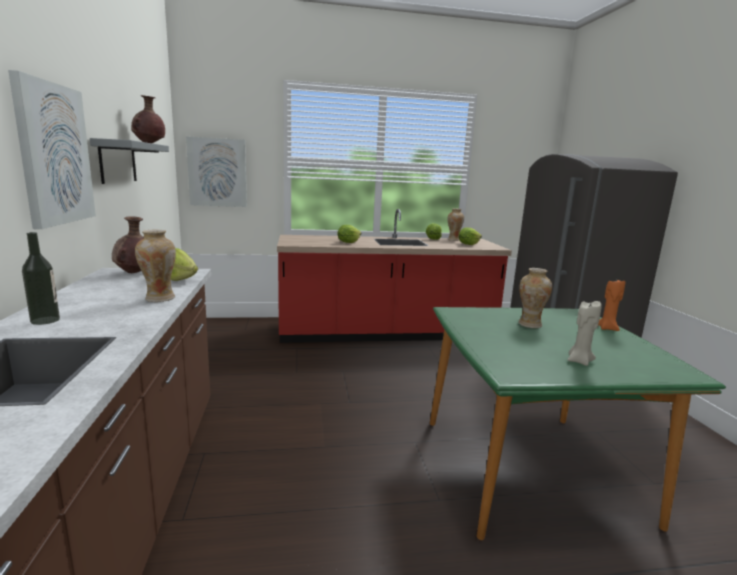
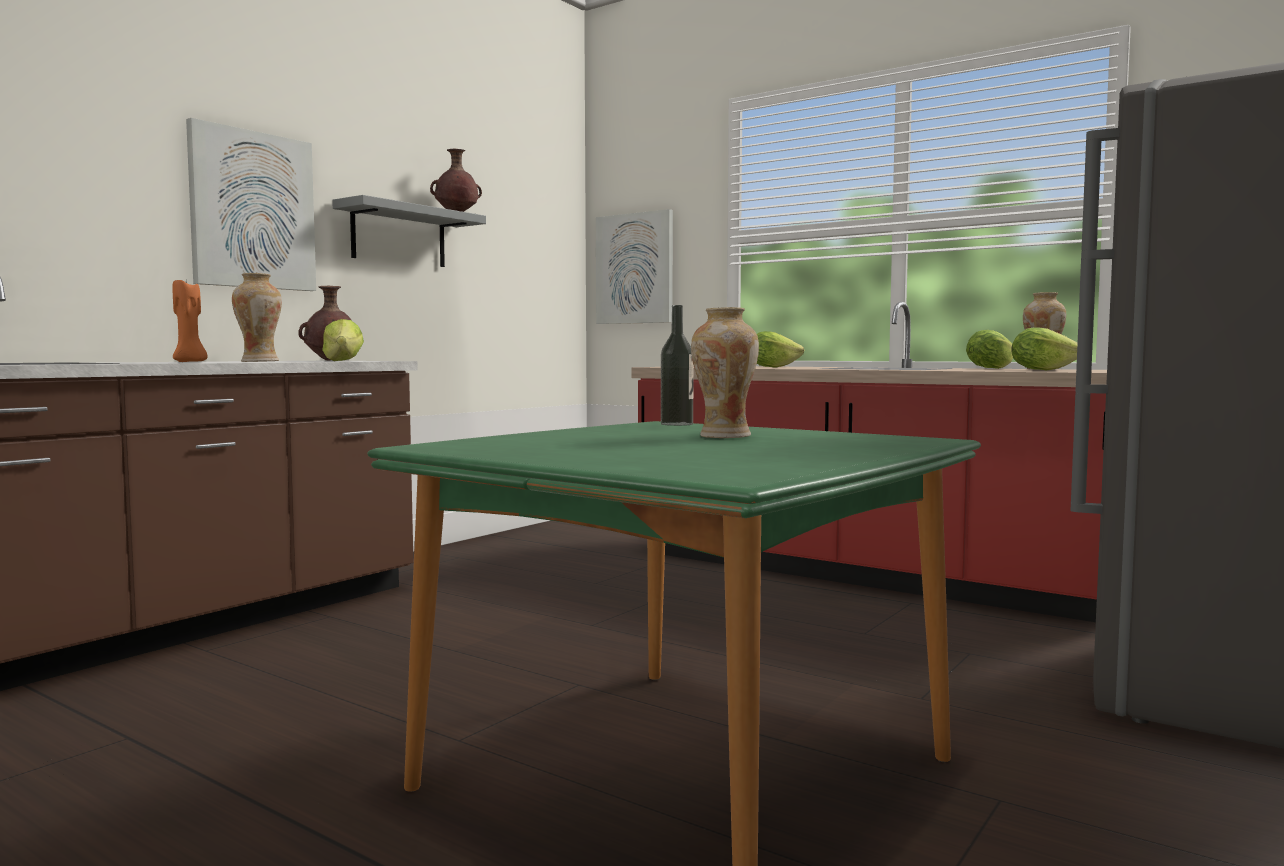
camera: 45 degrees right, 10 degrees down
(45, 320) = (130, 362): bottle -> bottle (676, 424)
(579, 361) = (598, 453): beige candle -> none
(607, 328) = (878, 449): orange candle -> orange candle (190, 362)

